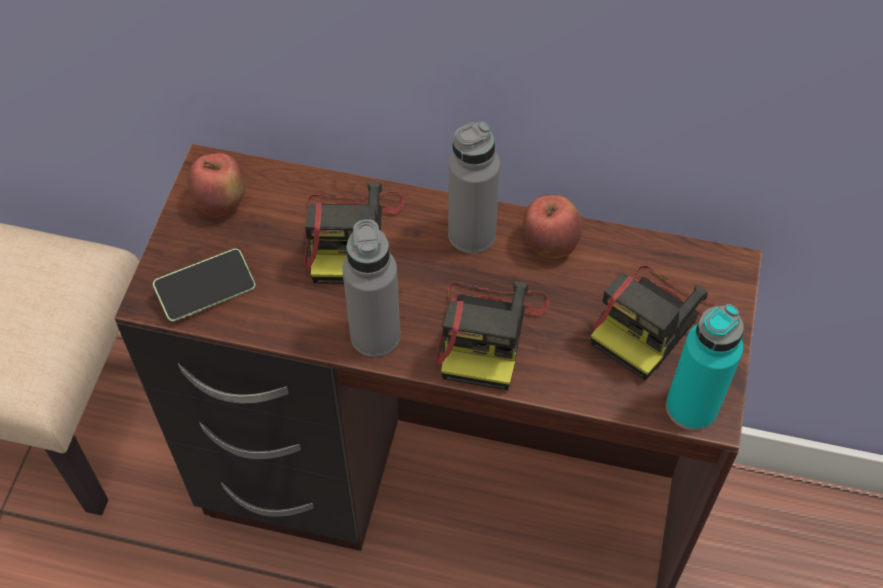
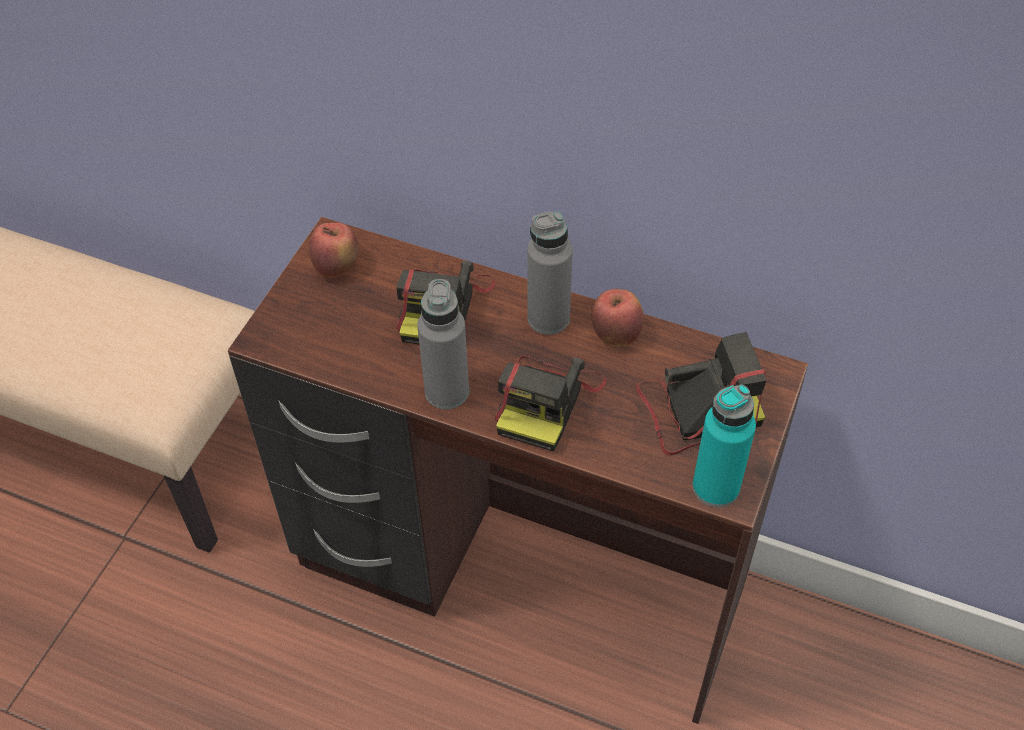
camera: 10 degrees right, 5 degrees down
(207, 292) = (309, 338): phone -> none
(654, 323) = (697, 412): camera -> camera turned 150 degrees counterclockwise

